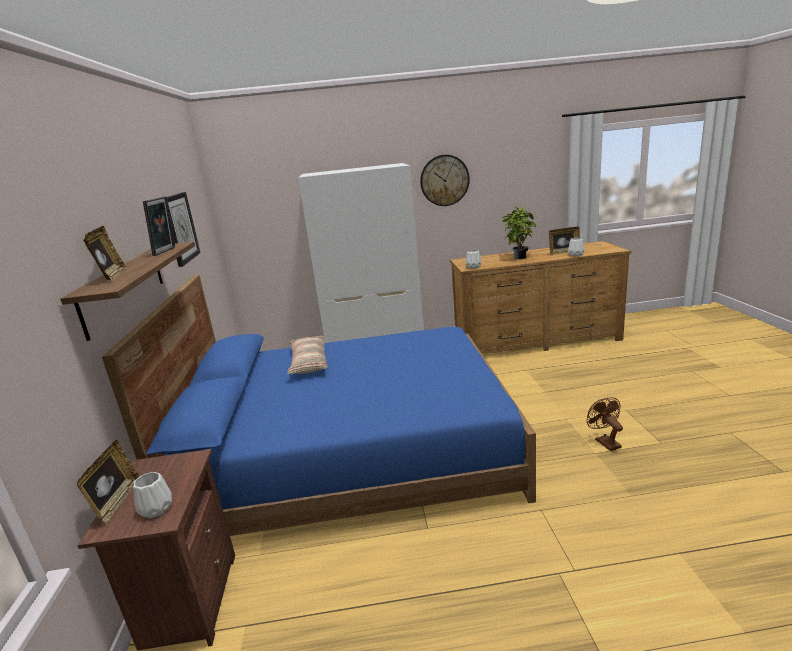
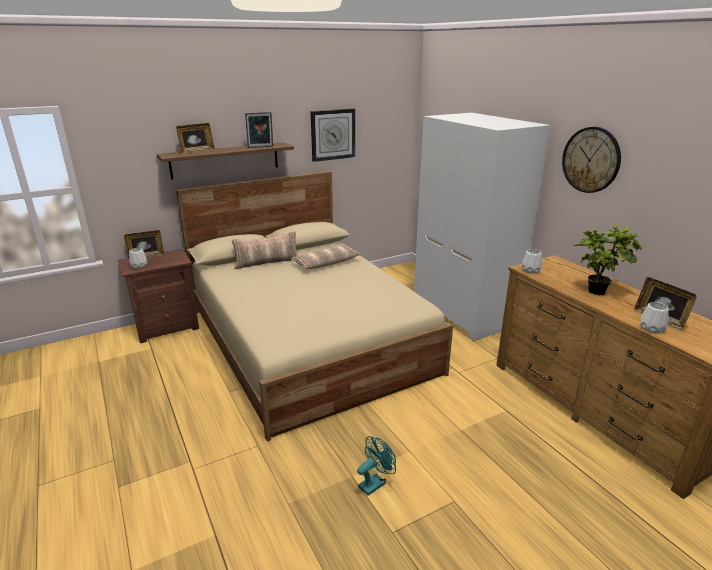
camera: 65 degrees right, 5 degrees up
(260, 398) = (267, 262): none -> pillow
(352, 451) = (308, 339): blue bed -> beige bed
(604, 442) = (375, 483): brown fan -> turquoise fan

